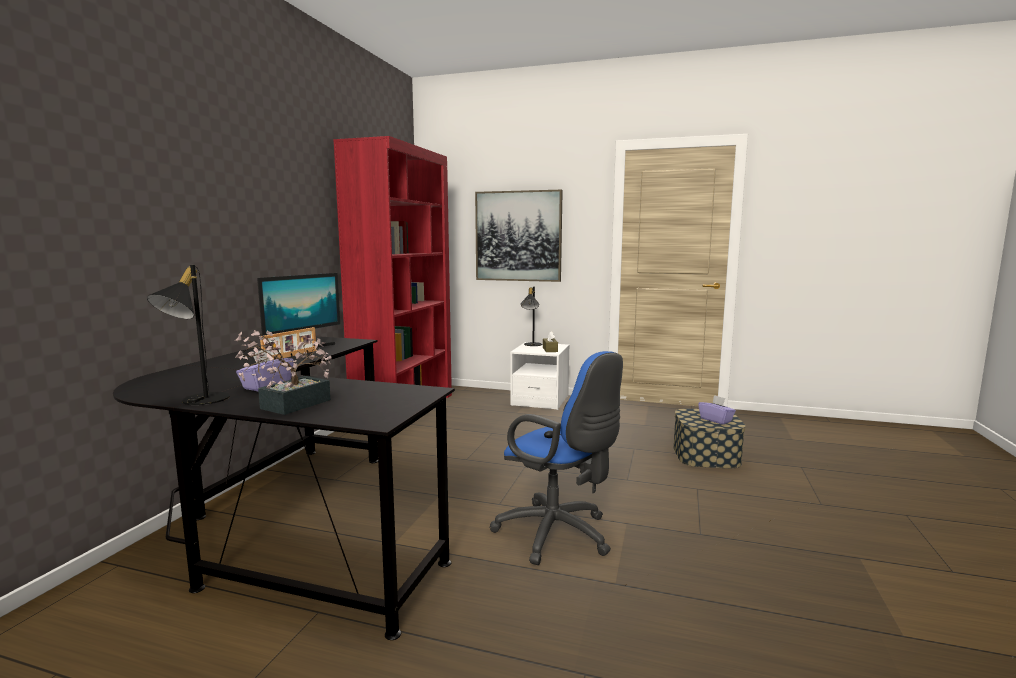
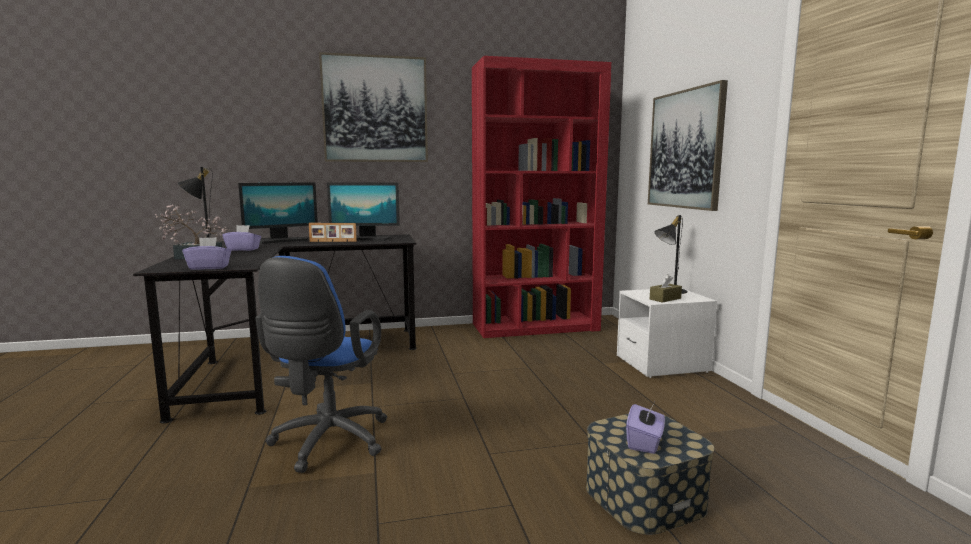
camera: 60 degrees right, 0 degrees up
(221, 370) = (282, 241): none -> monitor
(256, 178) = (375, 109): none -> picture
(410, 402) = (209, 267): none -> purple tissue box

